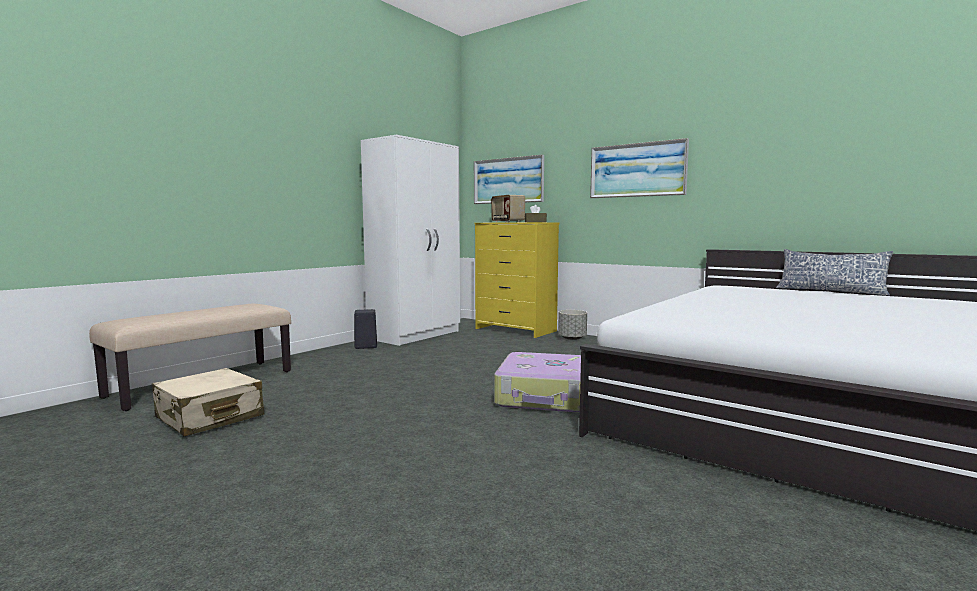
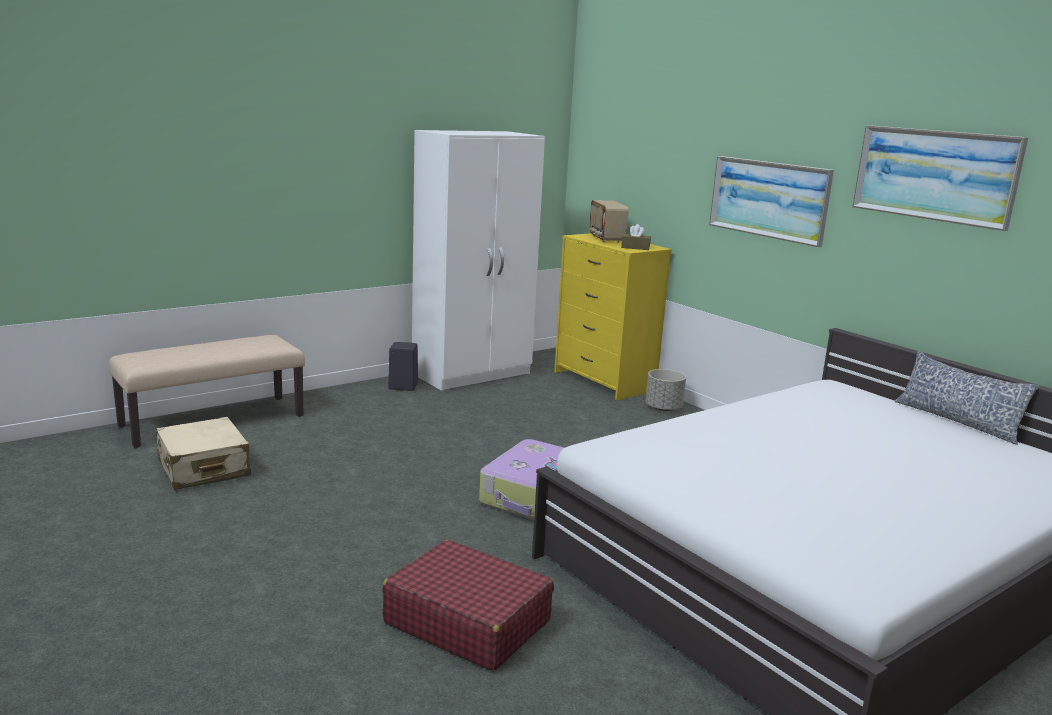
camera: 15 degrees right, 10 degrees up
(508, 180) = (619, 177): picture -> picture (934, 175)
(575, 497) = (467, 621): none -> red suitcase

